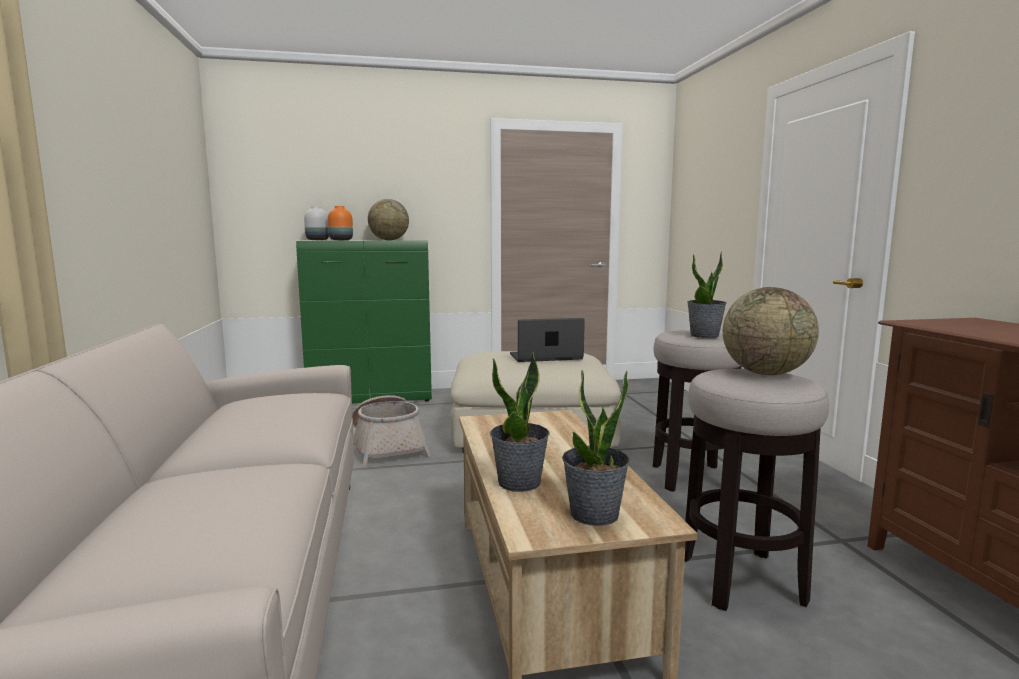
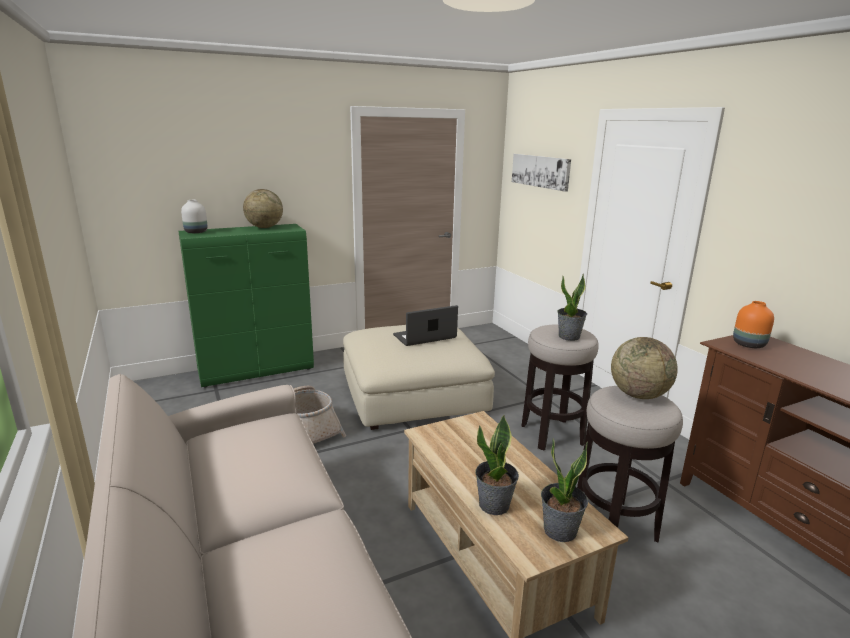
camera: 15 degrees left, 10 degrees up
(340, 240) = (221, 233): orange vase -> orange vase (748, 345)
(708, 181) = (540, 171): none -> picture

